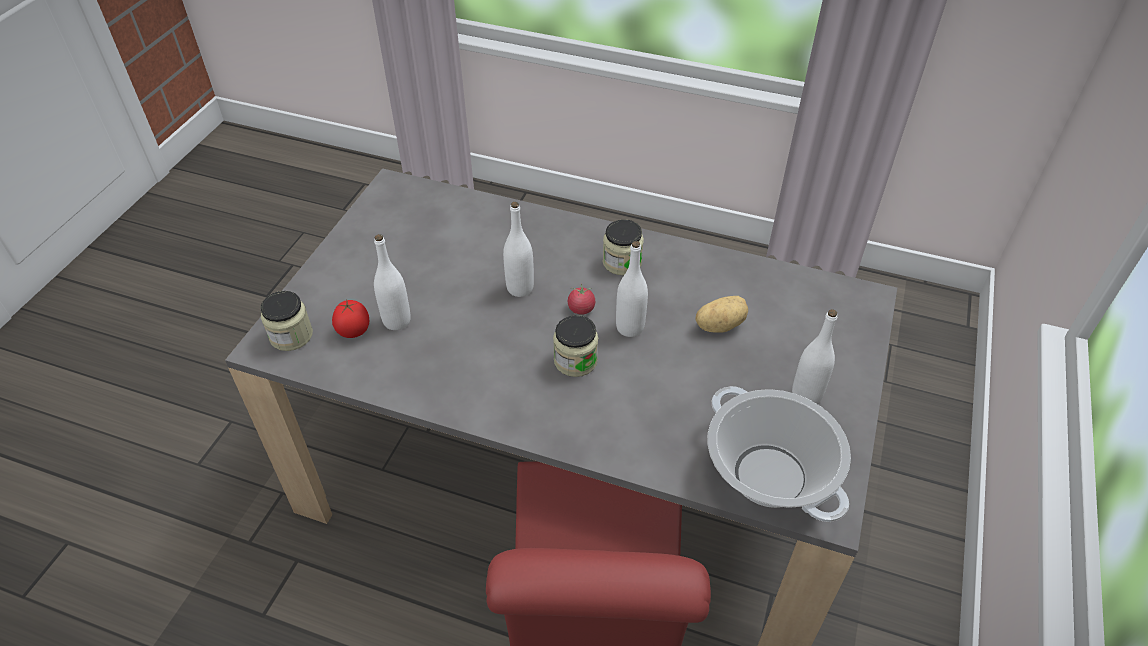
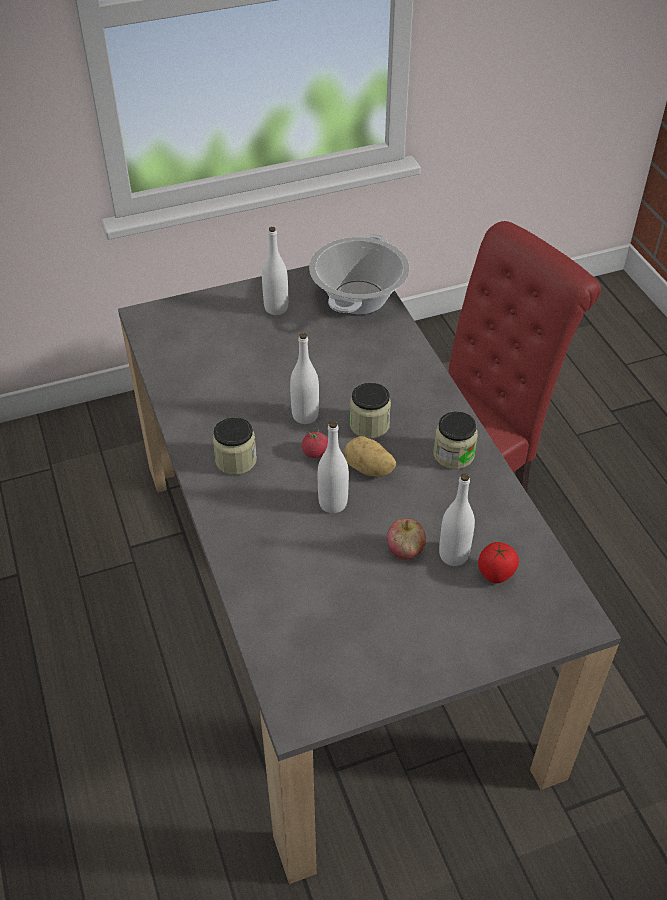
camera: 130 degrees left, 0 degrees up
(291, 335) = (549, 613): jar -> jar (453, 454)
(433, 298) = (405, 550): none -> apple
(719, 325) = (252, 373): potato -> potato (369, 469)

